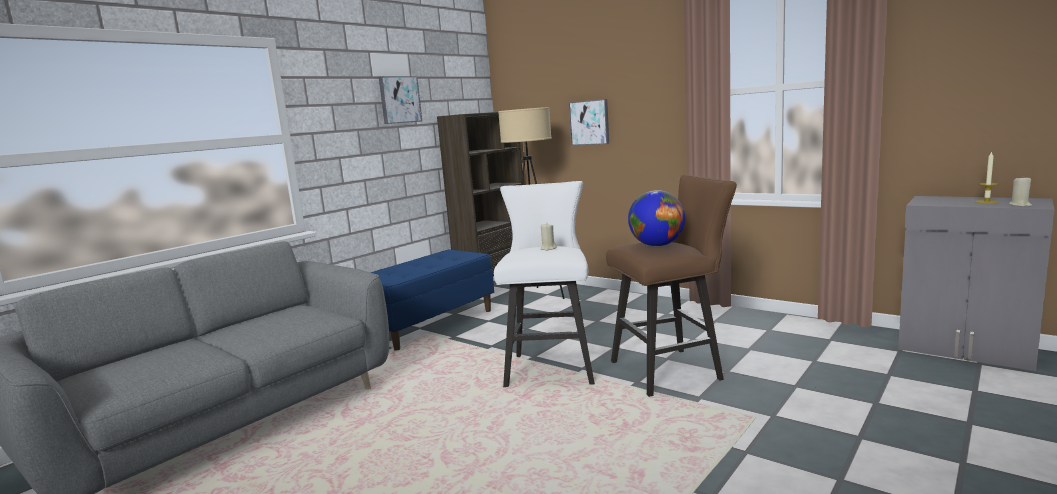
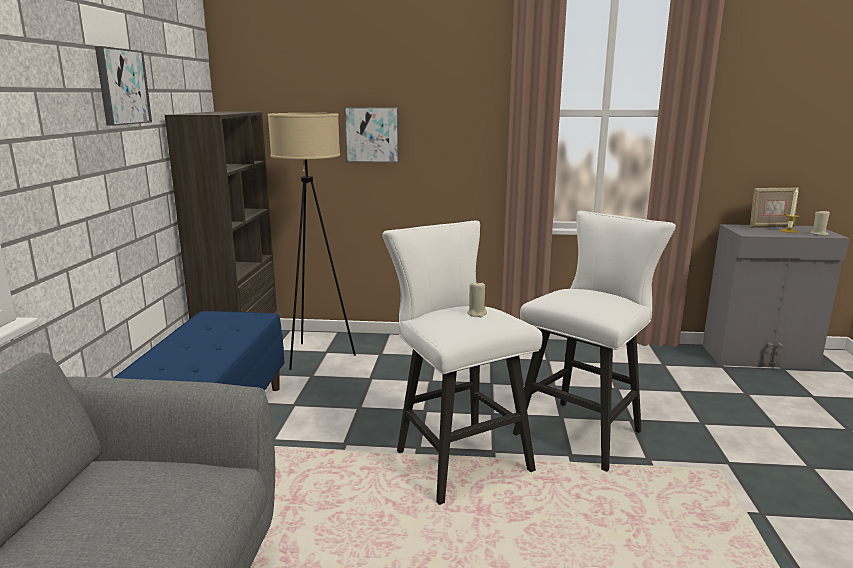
camera: 35 degrees left, 5 degrees up
(657, 245) = (592, 297): globe -> none
(672, 370) = (584, 430): brown stool -> white stool
(974, 198) = (770, 227): none -> picture frame

